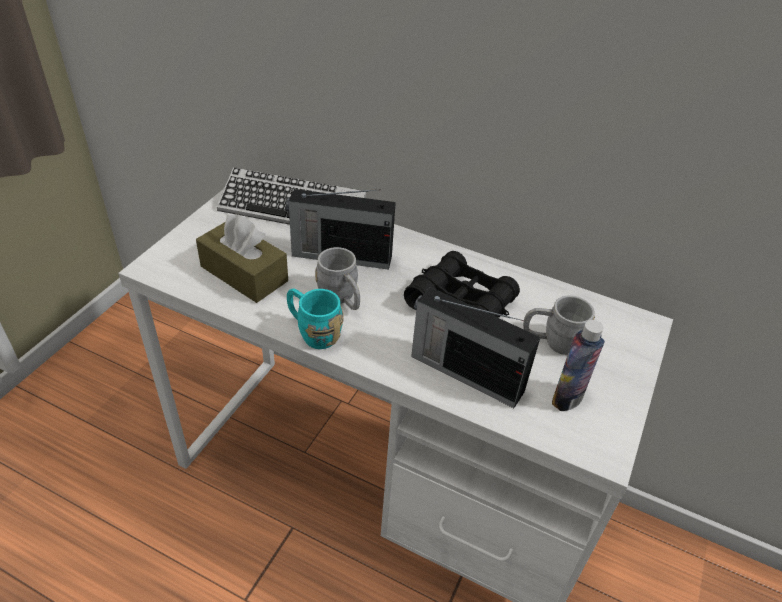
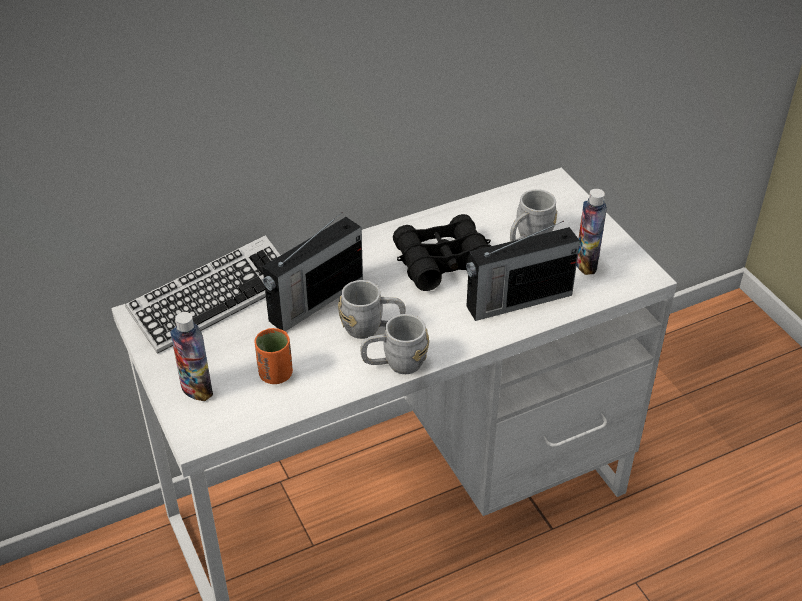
camera: 50 degrees left, 0 degrees up
(196, 244) = (196, 389): none -> bottle
(244, 274) = (275, 374): brown tissue box -> orange cup
(313, 332) = (395, 364): turquoise mug -> grey mug

